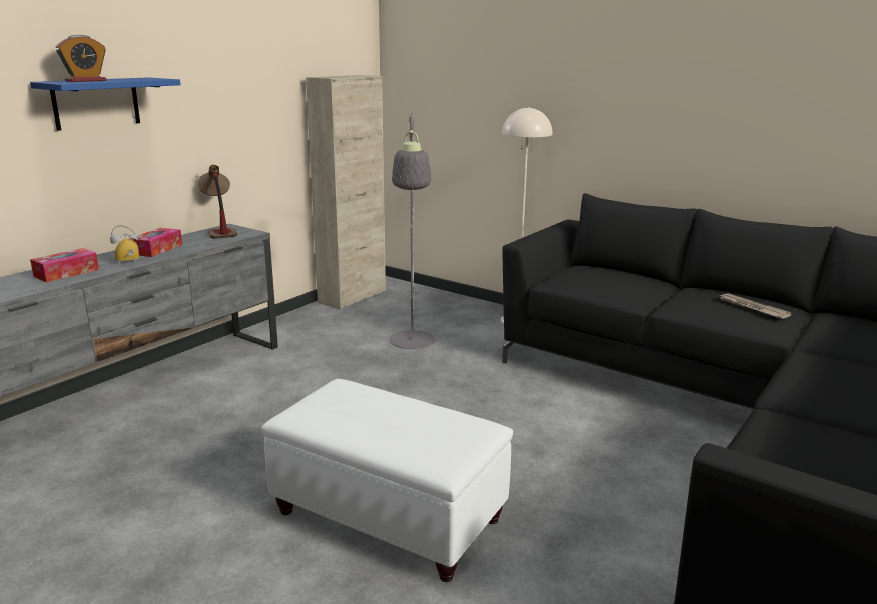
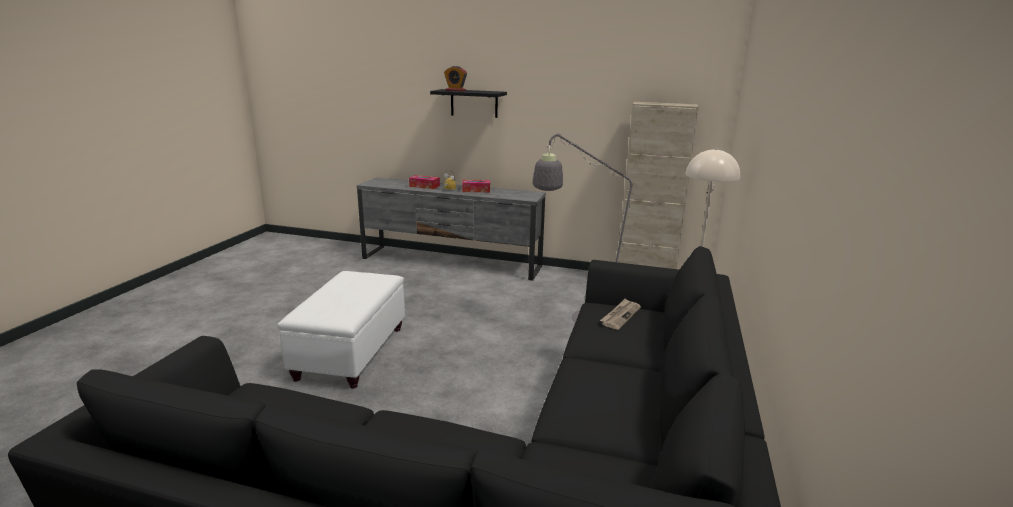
camera: 70 degrees right, 0 degrees up
(96, 103) = (474, 103): blue shelf -> black shelf
(220, 231) = (526, 193): table lamp -> none
(752, 308) = (612, 407): newspaper -> newspaper (620, 315)

